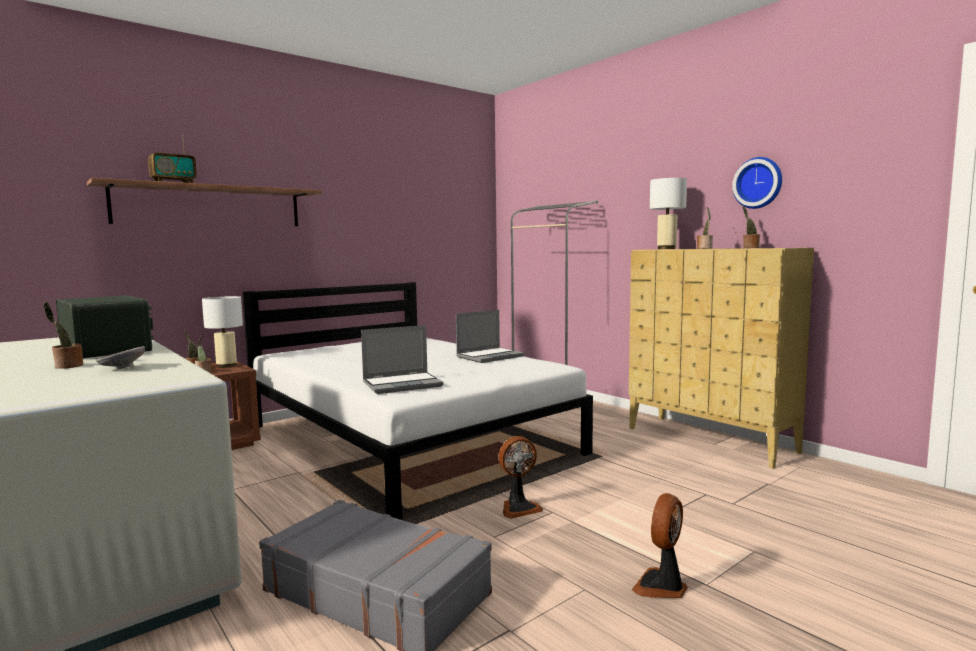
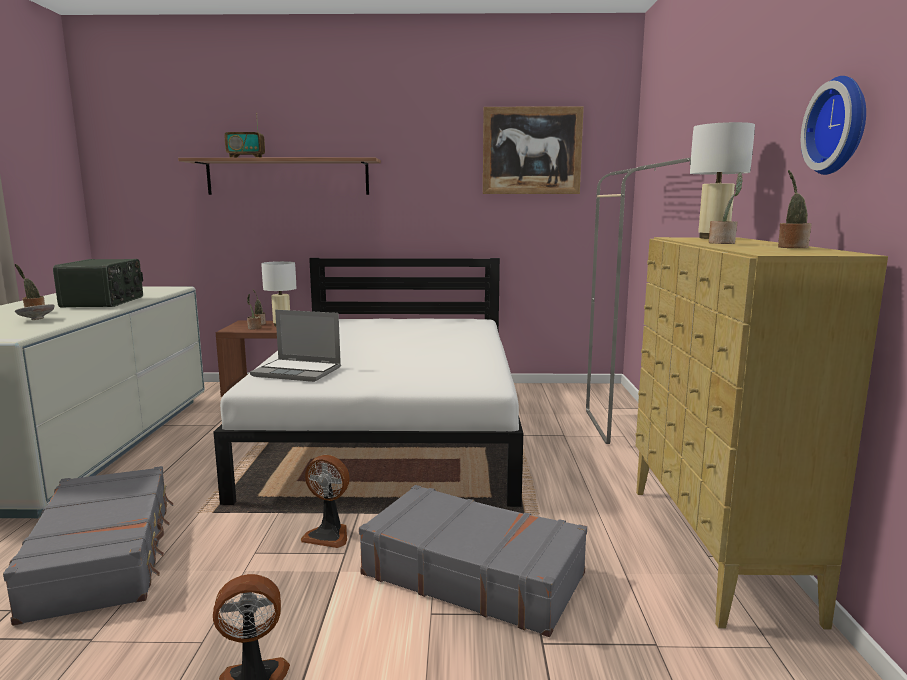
camera: 40 degrees right, 5 degrees up
(430, 192) = (532, 151): none -> picture
(490, 356) = (467, 358): laptop -> none
(641, 491) = (473, 573): none -> grey suitcase

